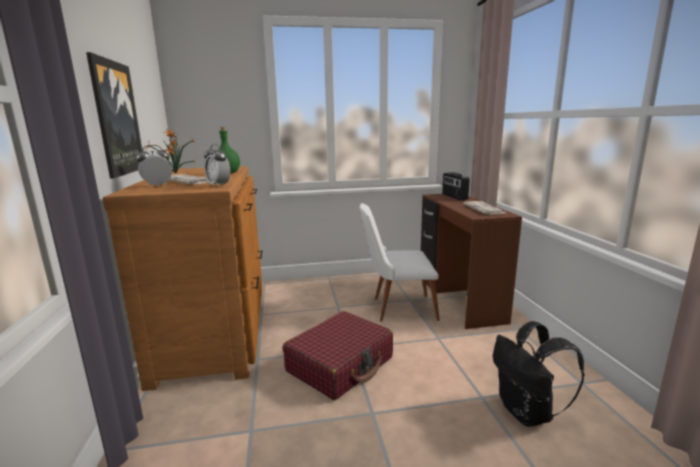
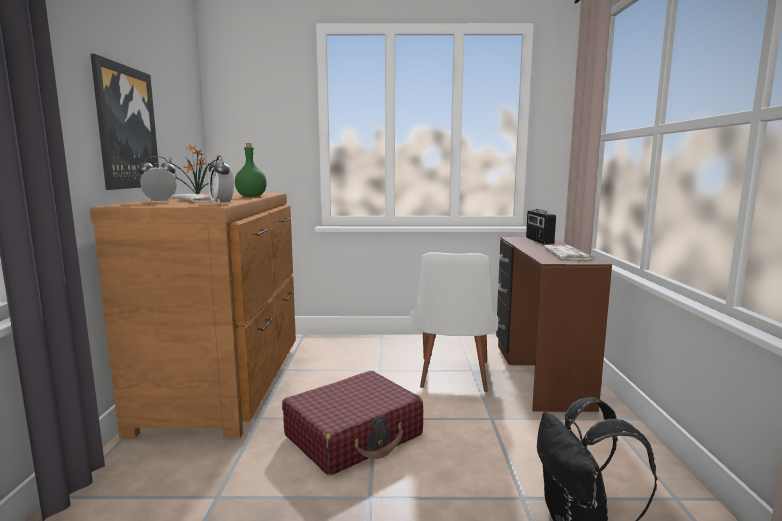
camera: 10 degrees right, 5 degrees down
(397, 308) = (452, 378): white chair -> white chair turned 90 degrees counterclockwise

